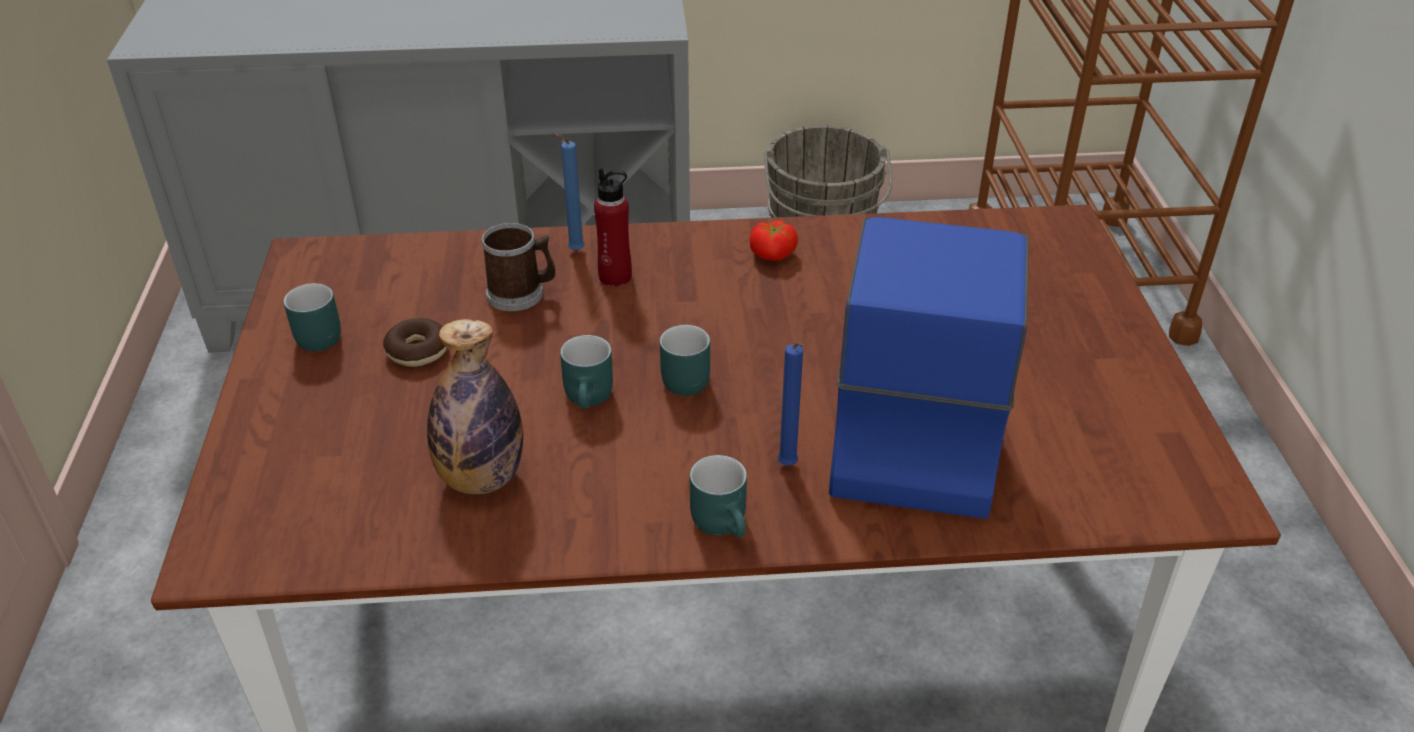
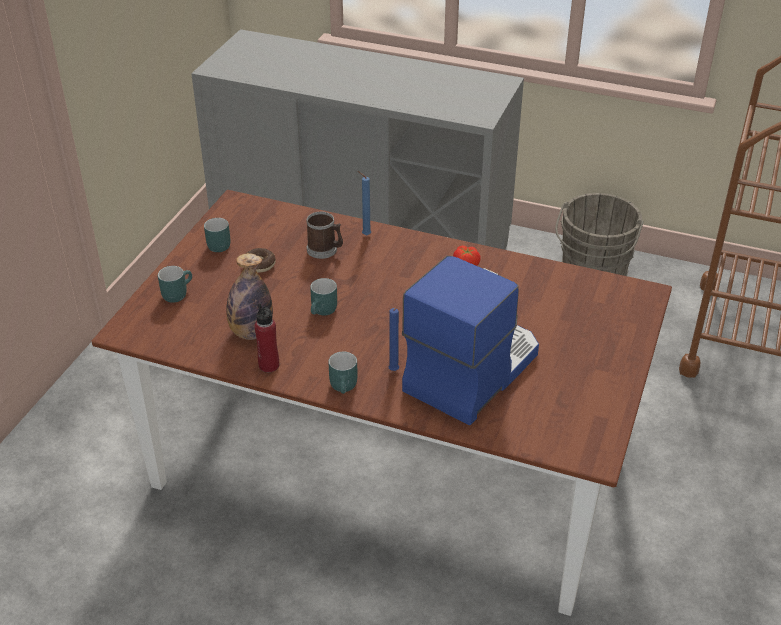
camera: 25 degrees right, 0 degrees up
(615, 277) = (376, 254): red bottle -> red bottle (269, 365)
(685, 376) = (375, 314): turquoise mug -> turquoise mug (176, 293)

